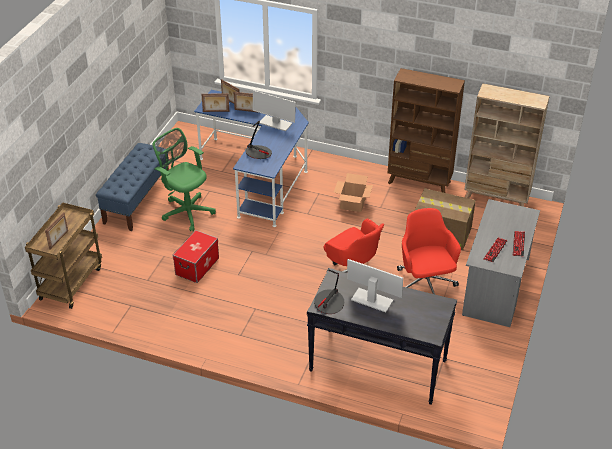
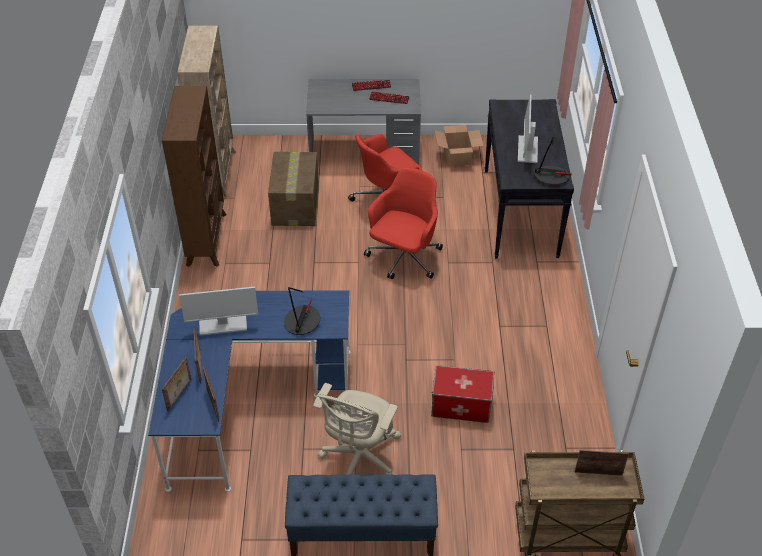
camera: 110 degrees left, 5 degrees up
(186, 211) = (359, 459): green office chair -> beige office chair
(275, 123) = (222, 324): monitor -> monitor turned 75 degrees clockwise
(353, 204) = (272, 288): cardboard box -> cardboard box (456, 157)

